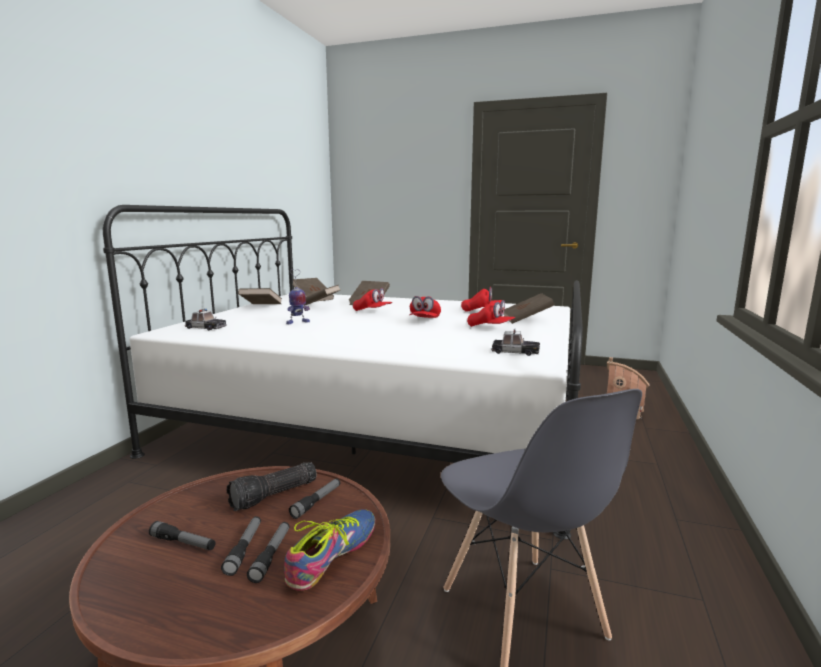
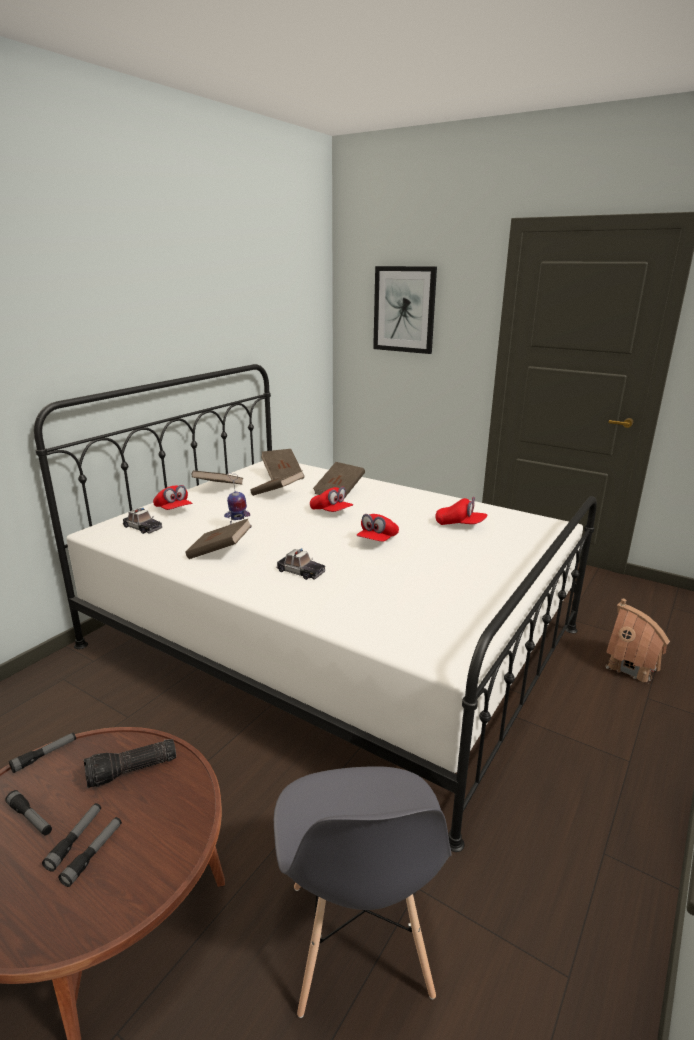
camera: 15 degrees right, 10 degrees up
(317, 502) = (165, 789): flashlight -> flashlight (45, 755)
(332, 554) = (143, 868): shoe -> none
(393, 175) = (404, 309): none -> picture
(490, 328) = (445, 566): red cap -> red cap (173, 510)
(515, 352) = (439, 626): toy car -> toy car (300, 571)
(526, 320) = (502, 553): brown book -> brown book (220, 552)

